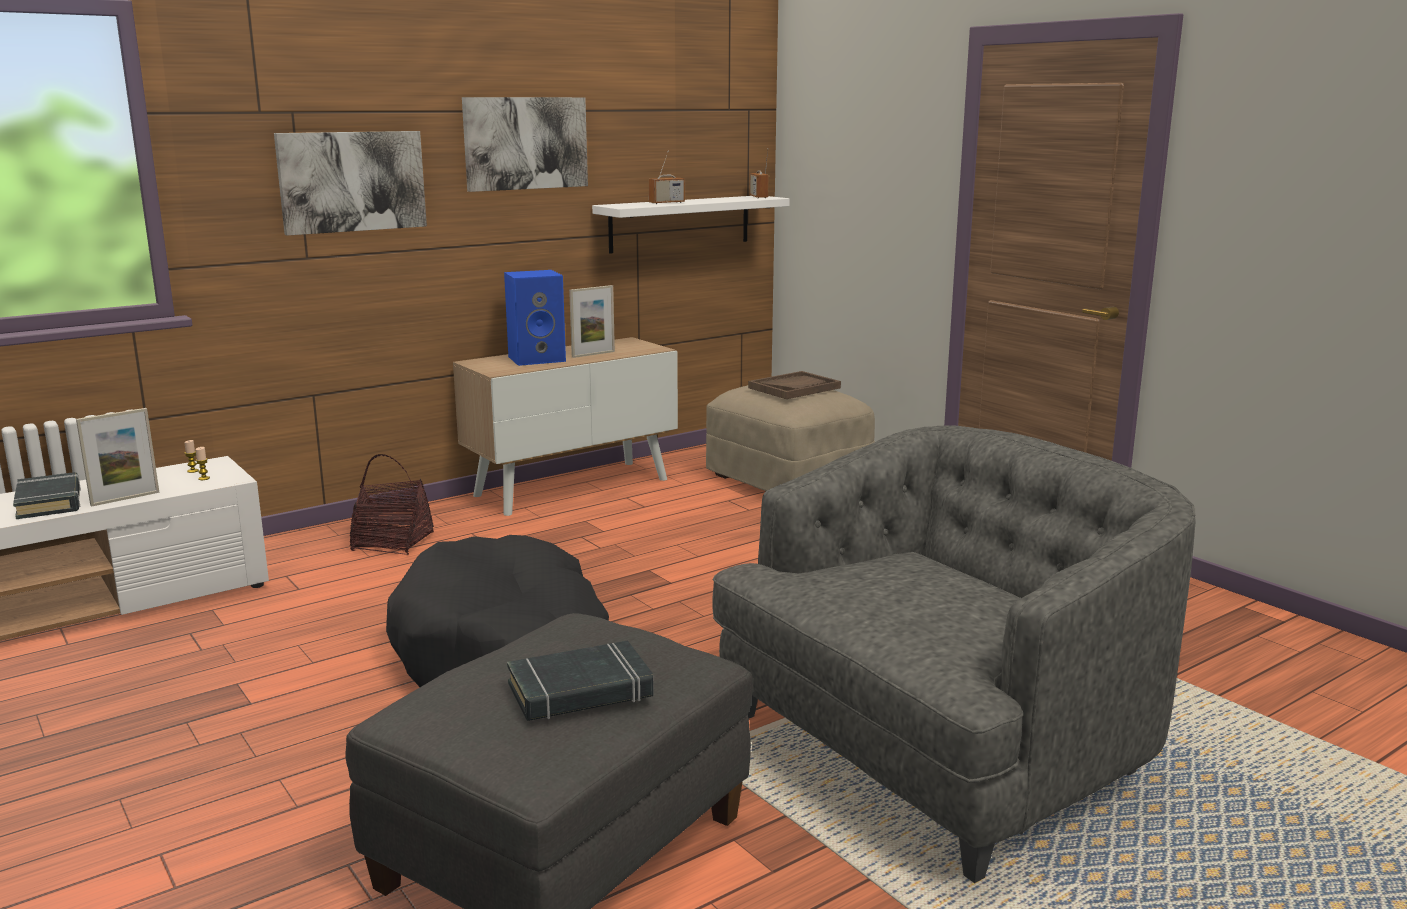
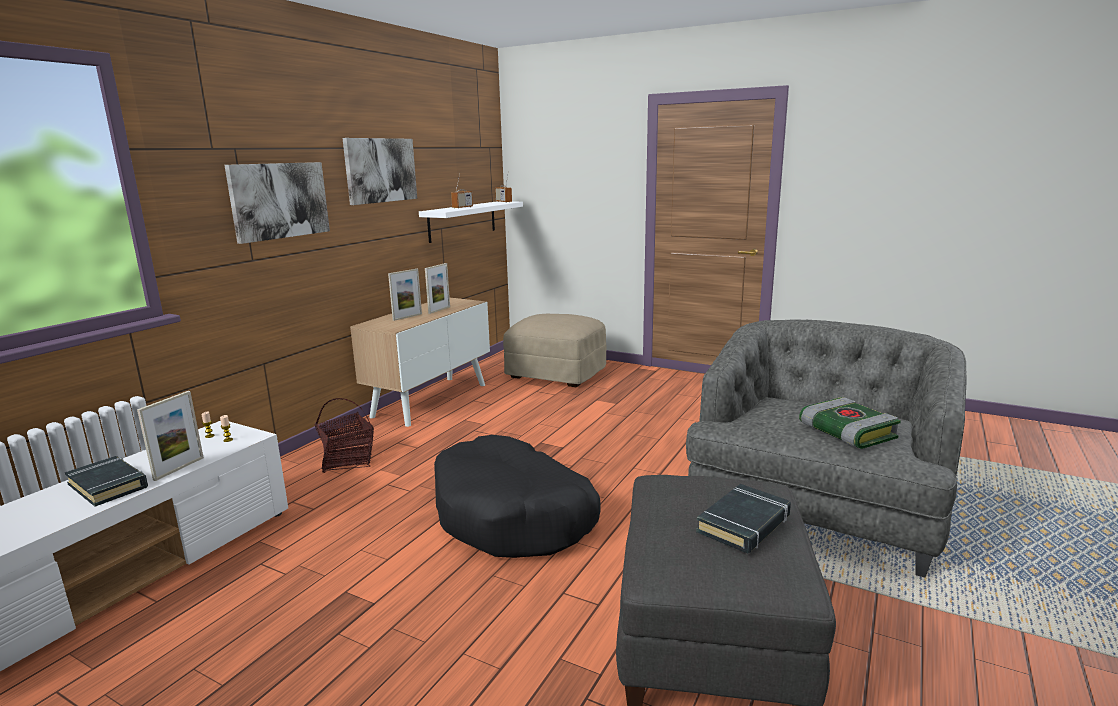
camera: 25 degrees left, 0 degrees up
(538, 359) = (407, 317): blue speaker -> picture frame
(794, 388) = (558, 316): brown tray -> none
(917, 617) = (845, 432): none -> book

